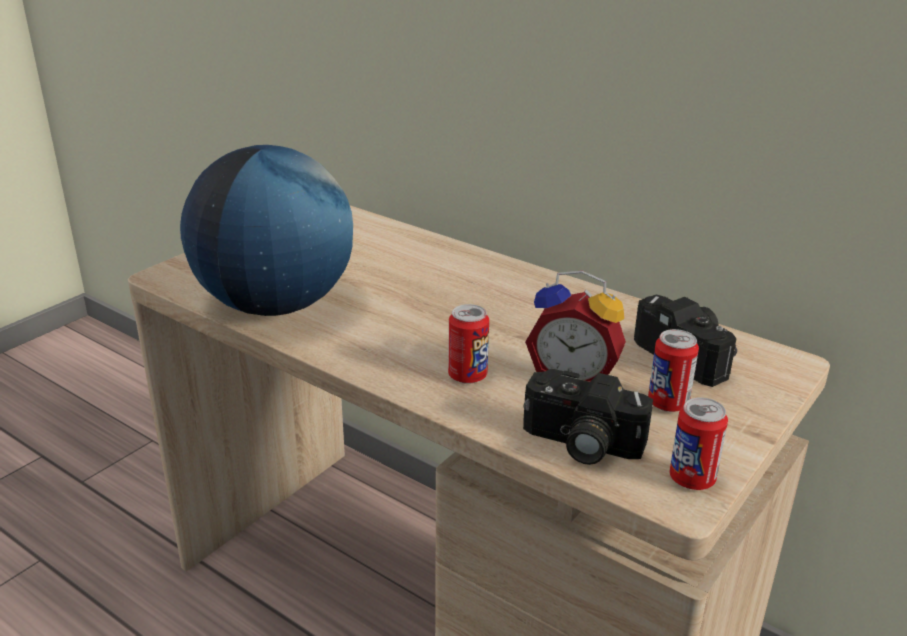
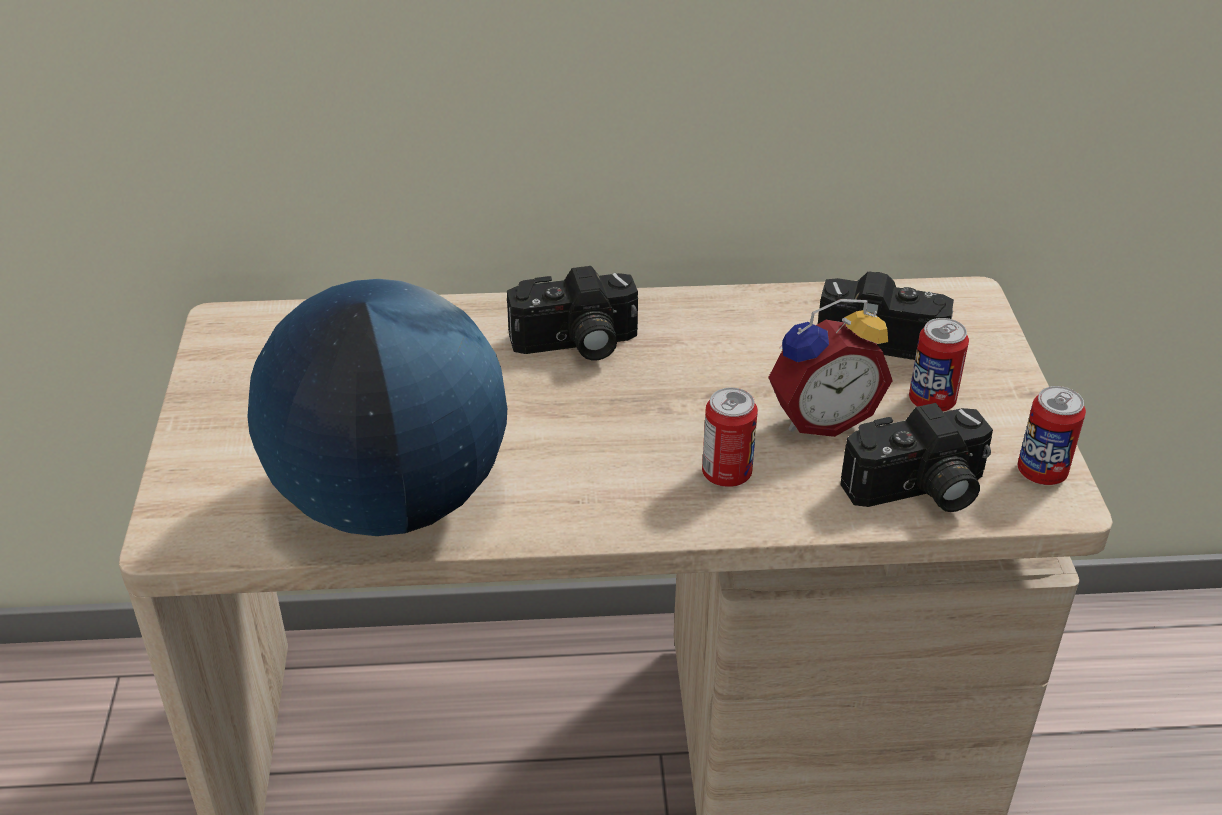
camera: 40 degrees left, 10 degrees up
(478, 282) = (575, 344): none -> camera

